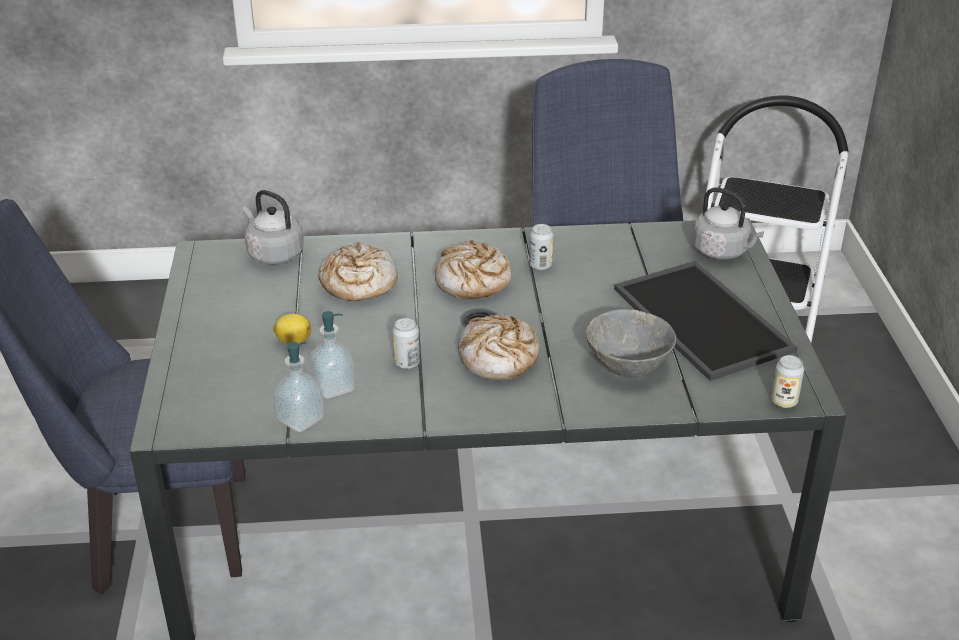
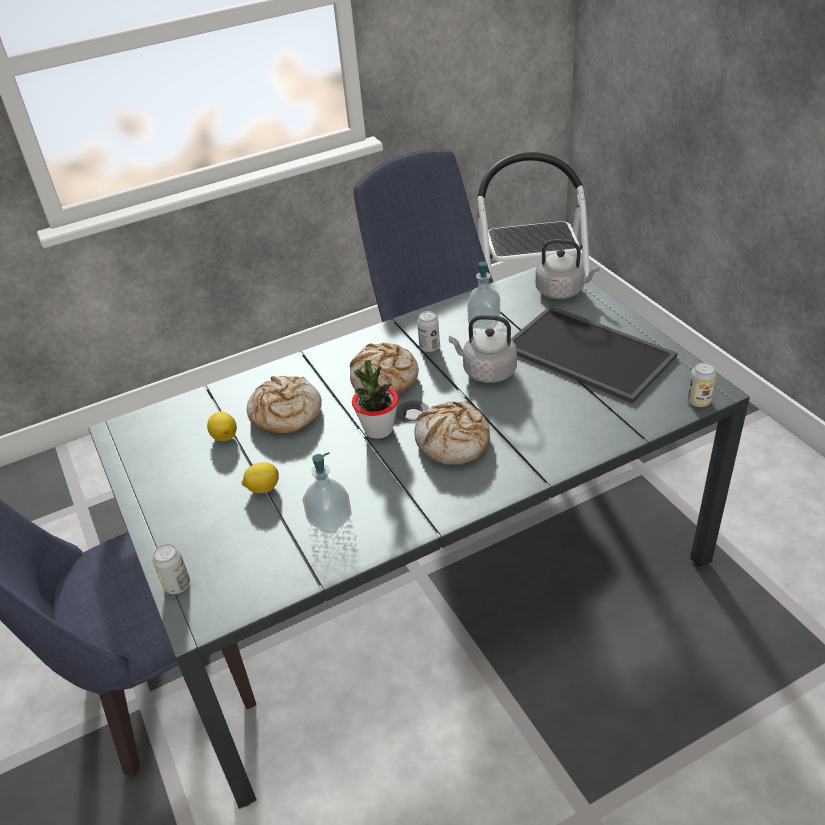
camera: 20 degrees left, 5 degrees up
(273, 254) = (189, 410): grey kettle -> grey kettle (486, 371)
(289, 286) = (224, 436): none -> lemon
(301, 419) = (320, 562): soap dispenser -> soap dispenser (484, 322)
(406, 363) = (378, 473): can -> can (177, 585)
(435, 325) = (378, 429): none -> potted plant
(628, 365) = (561, 412): grey bowl -> none

